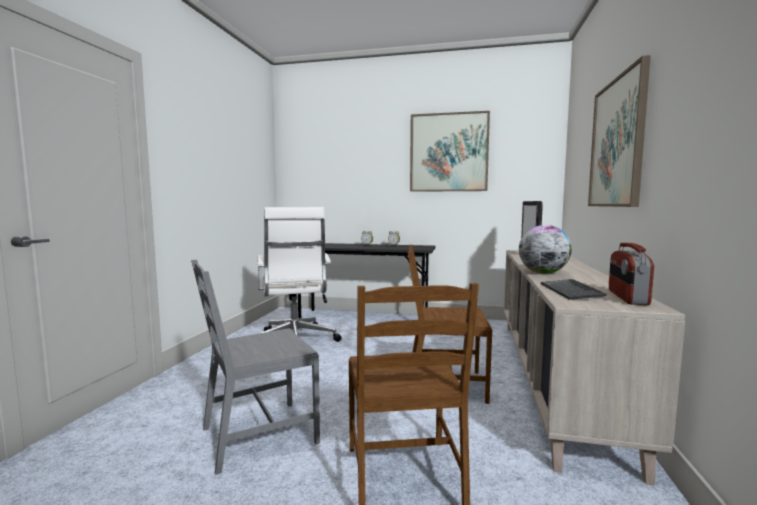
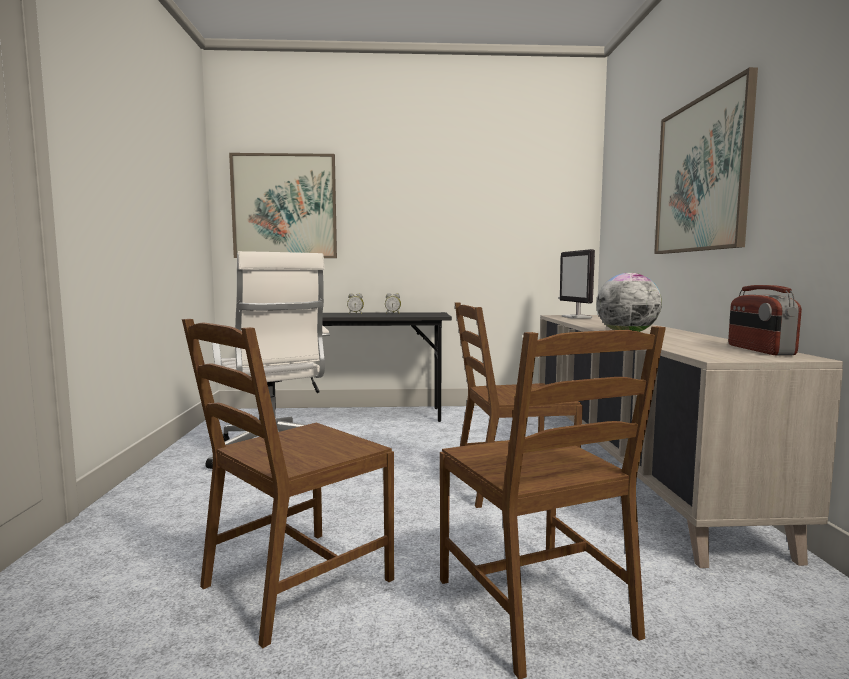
camera: 15 degrees left, 0 degrees up
(258, 435) = (296, 583): grey chair -> brown chair
(448, 152) = (461, 189): picture -> picture (284, 206)
(572, 291) = (693, 347): keyboard -> none

